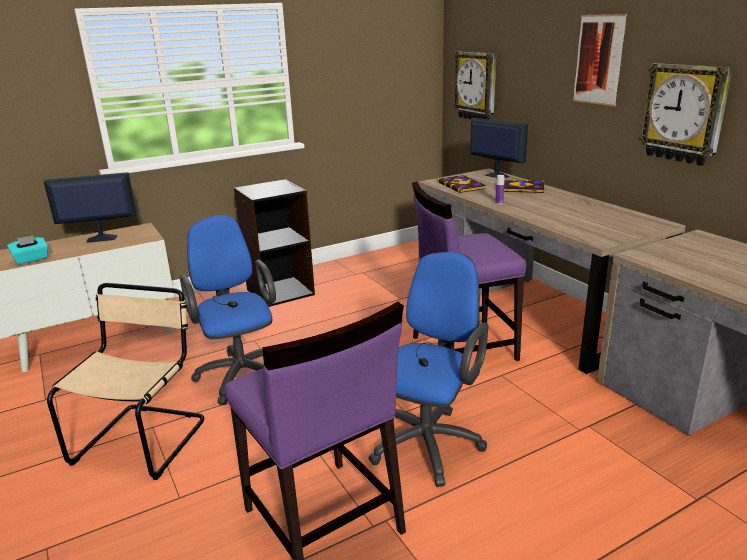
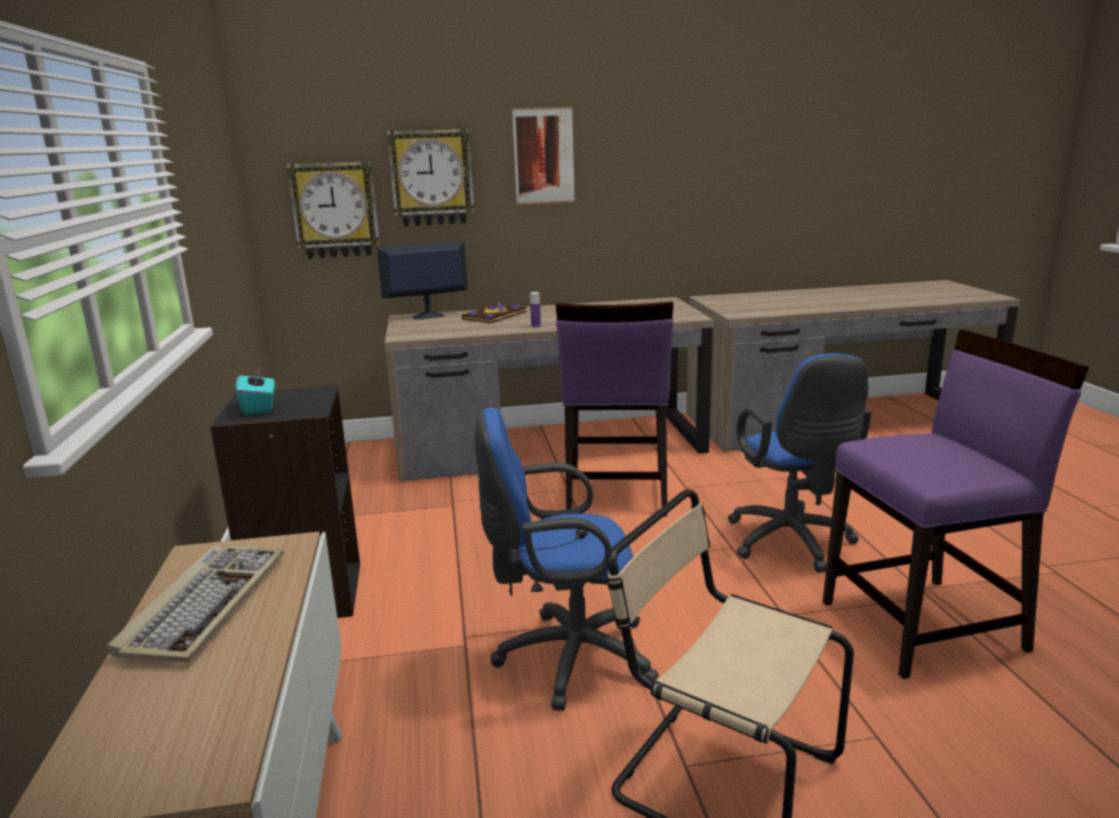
camera: 70 degrees left, 5 degrees down
(31, 260) = (238, 705): turquoise tissue box -> turquoise tissue box (259, 407)
(101, 238) = (204, 604): monitor -> keyboard
(429, 441) = (792, 544): blue office chair -> blue office chair turned 150 degrees counterclockwise
(461, 185) = (443, 330): book -> none
(684, 113) = (651, 196): wall clock -> wall clock (431, 178)

